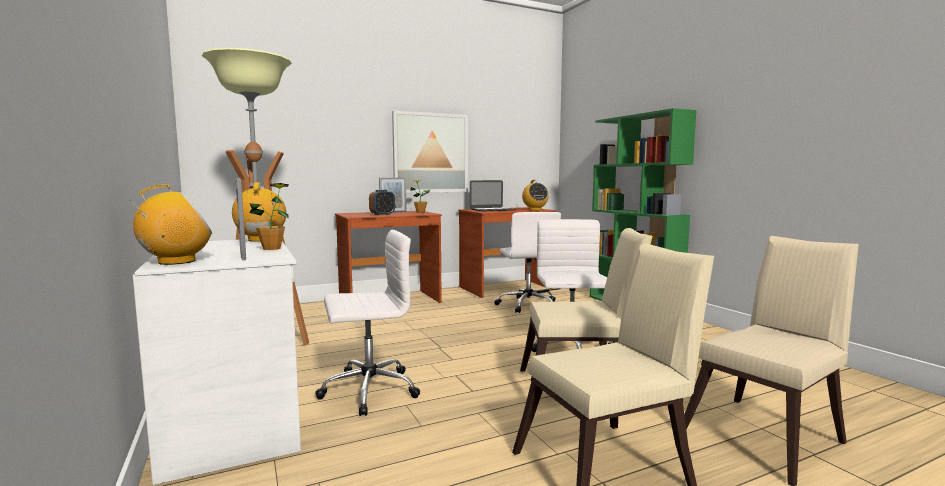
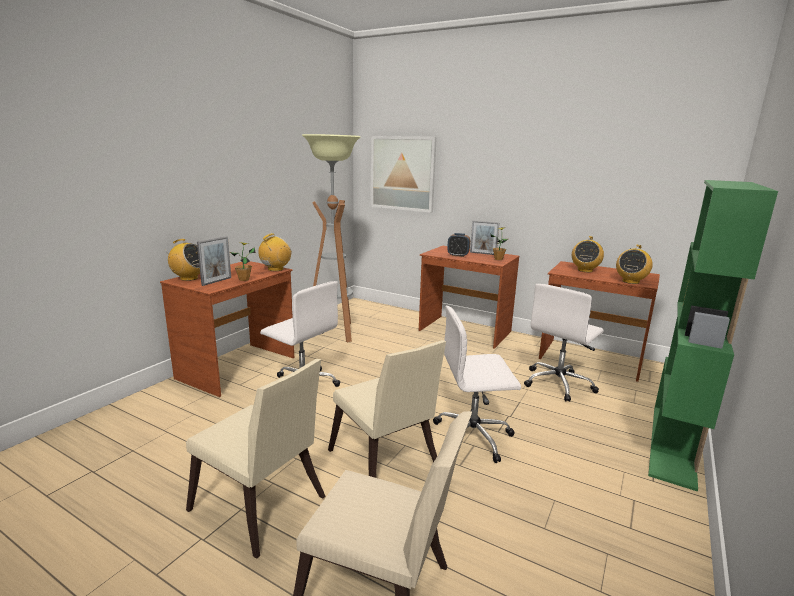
camera: 55 degrees right, 10 degrees up
(234, 421) = (238, 368): white desk -> brown desk
(430, 153) = (538, 198): picture -> picture (402, 173)
(492, 210) = (585, 270): laptop -> radio
(571, 347) = (473, 436): white office chair -> white office chair turned 150 degrees counterclockwise

